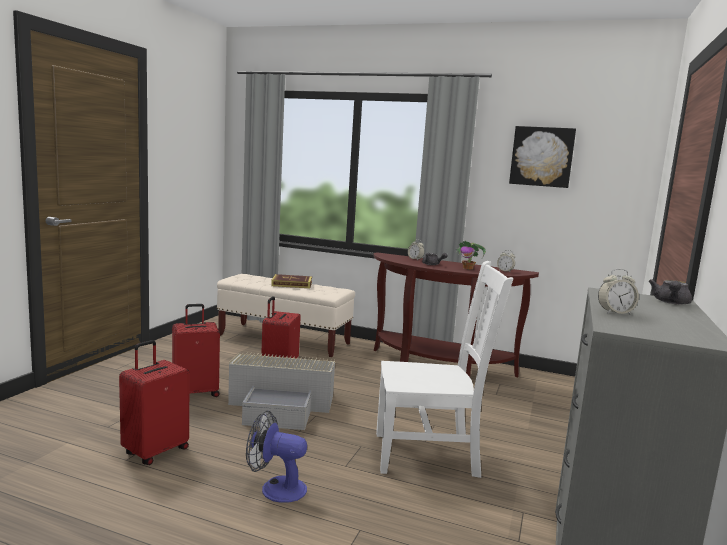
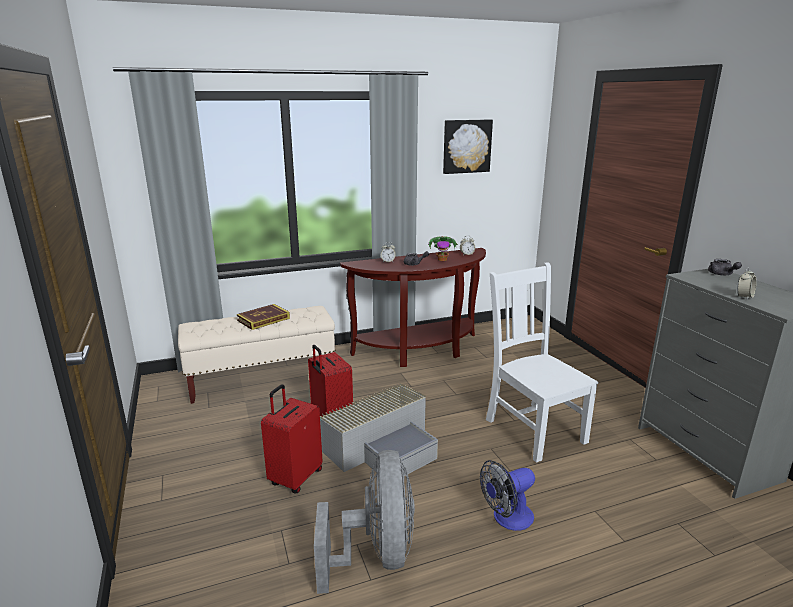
camera: 40 degrees left, 10 degrees up
(155, 451) = (376, 554): red suitcase -> grey fan
(430, 454) = (533, 429): white chair -> white chair turned 75 degrees counterclockwise

